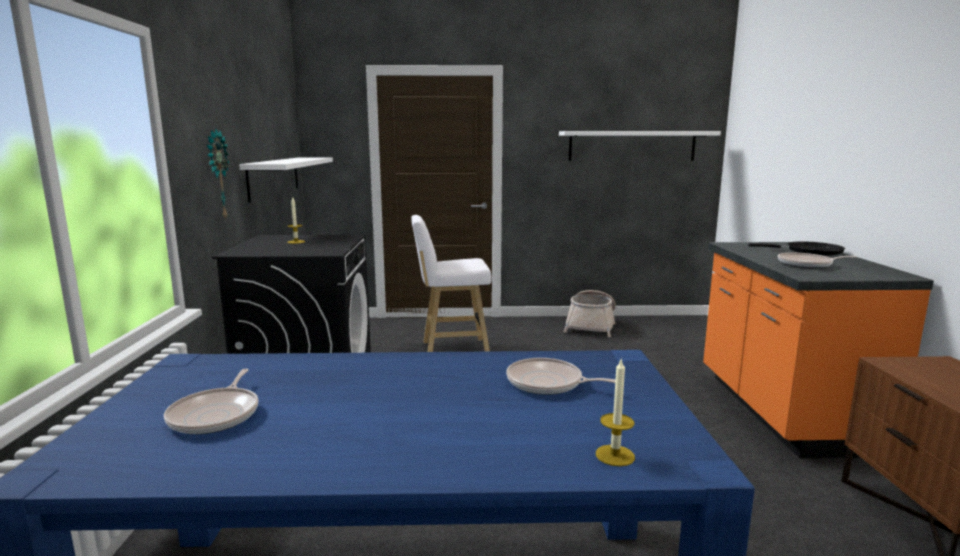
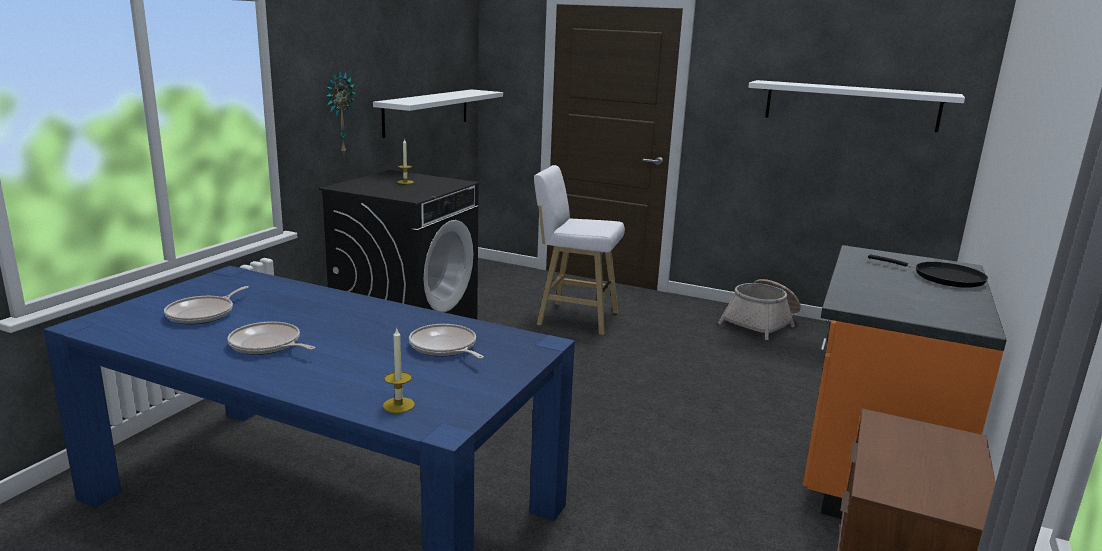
camera: 25 degrees right, 5 degrees up
(807, 264) = (889, 292): frying pan -> frying pan (267, 345)

